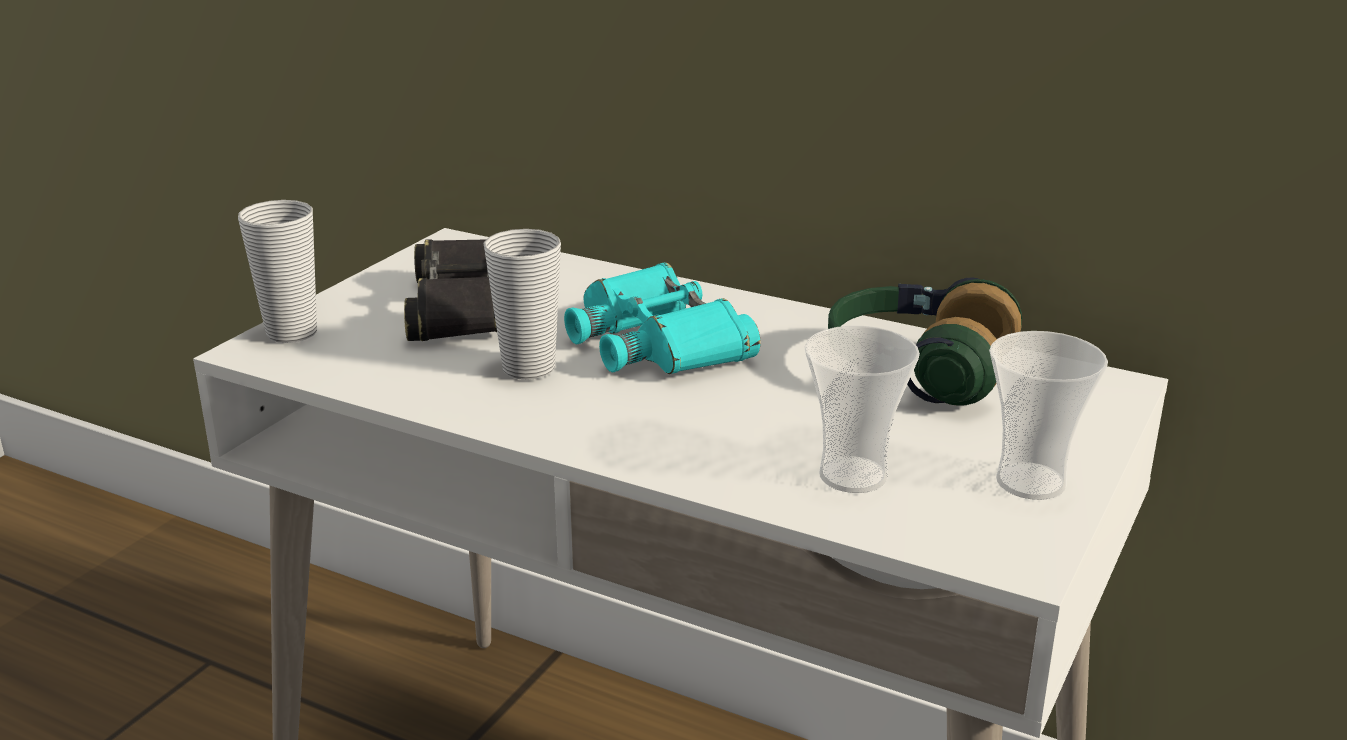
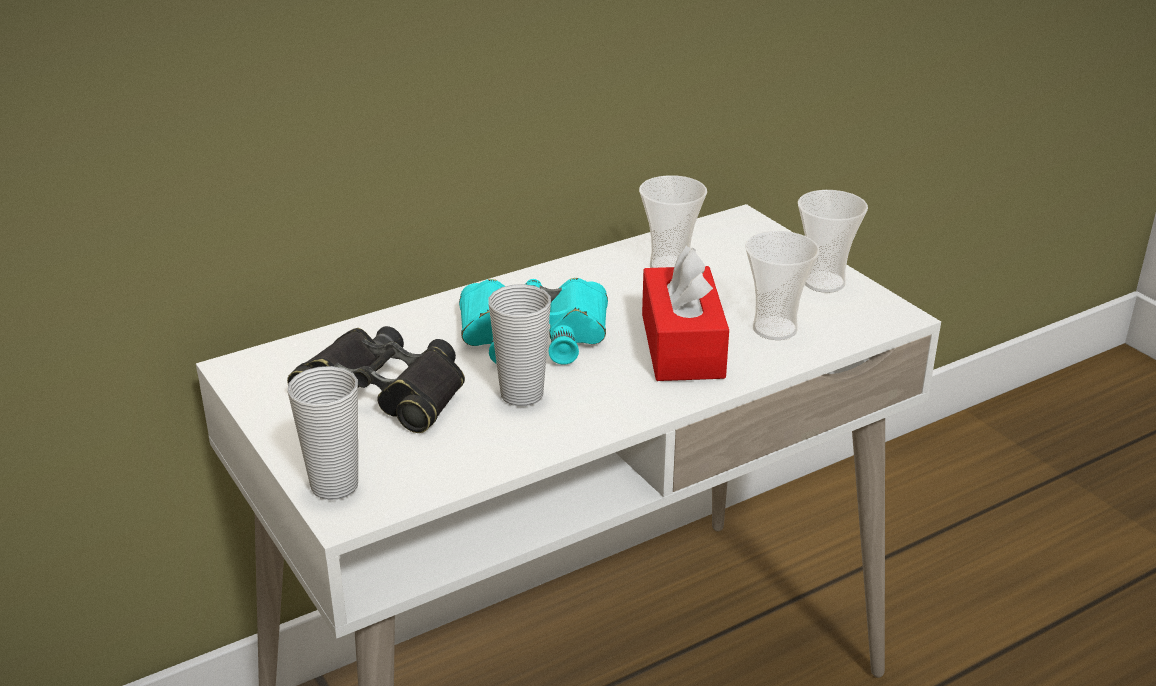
camera: 60 degrees left, 5 degrees up
(734, 426) = (682, 345): none -> red tissue box
(915, 372) = (670, 266): headphones -> cup

